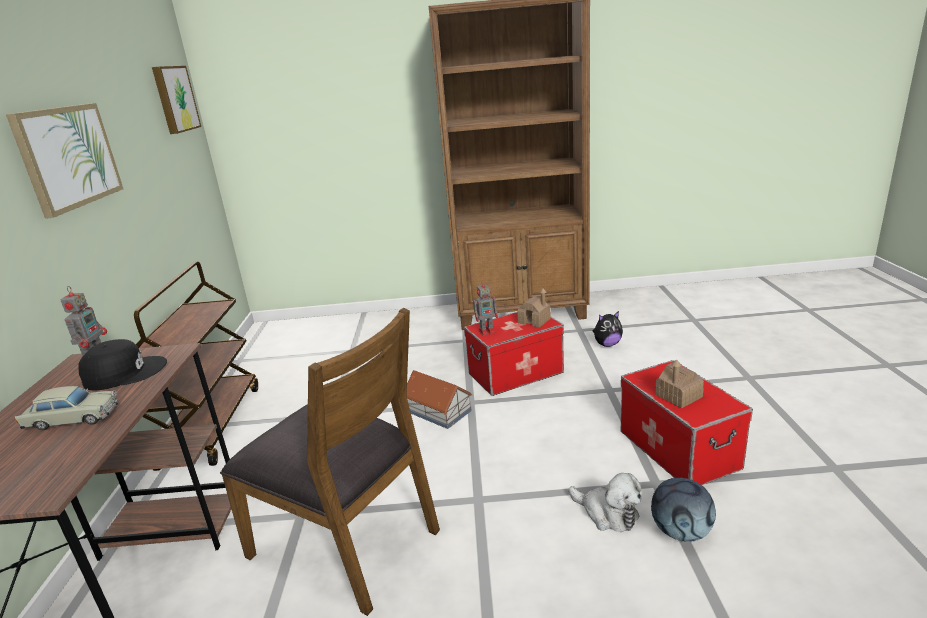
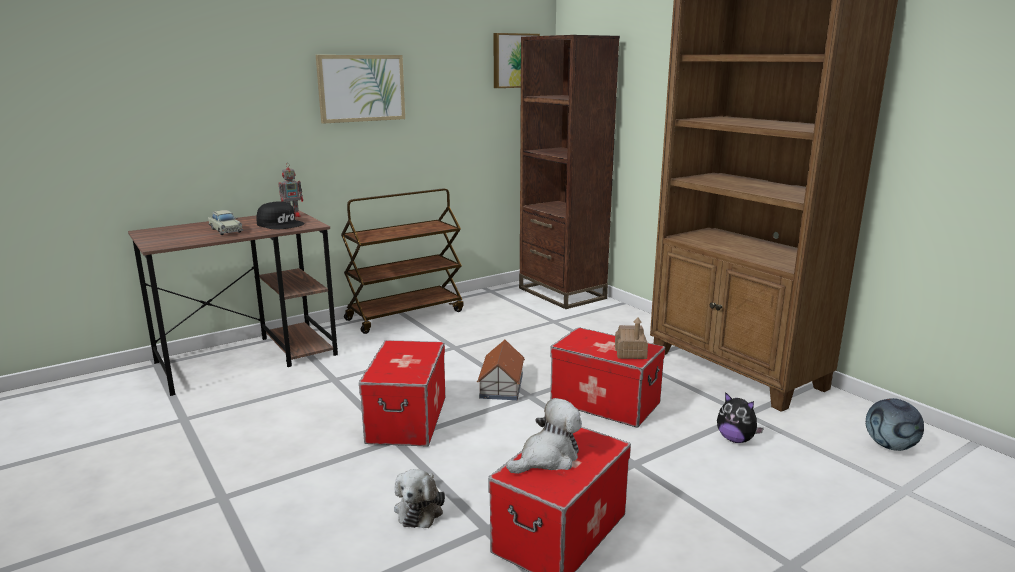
camera: 55 degrees right, 5 degrees down
(304, 330) = (561, 293): none -> brown bookcase
(347, 541) = (318, 404): brown chair -> none
(444, 482) = (406, 419): none -> storage box
(487, 331) = (580, 338): toy robot -> none
(678, 396) = (548, 458): toy house -> plush toy
(680, 532) = (420, 558): football -> football (889, 446)

